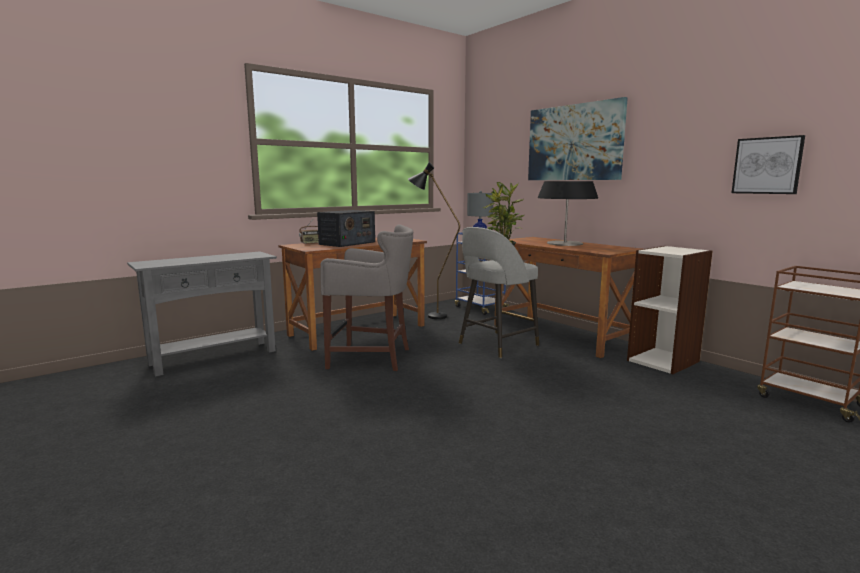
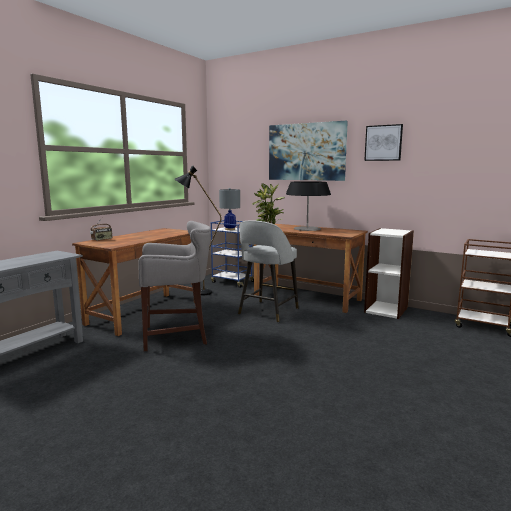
camera: 20 degrees left, 0 degrees up
(347, 243) = (135, 238): radio -> none
(767, 165) = (447, 173): picture -> picture (383, 143)

